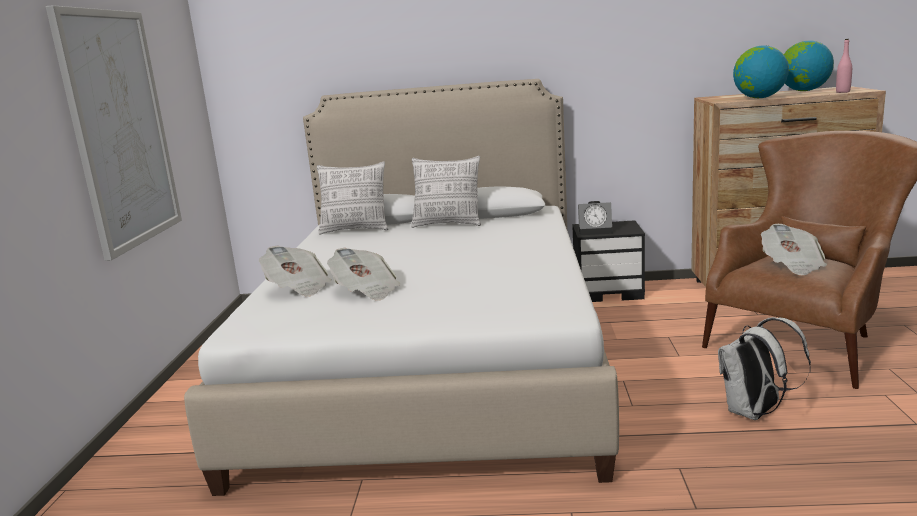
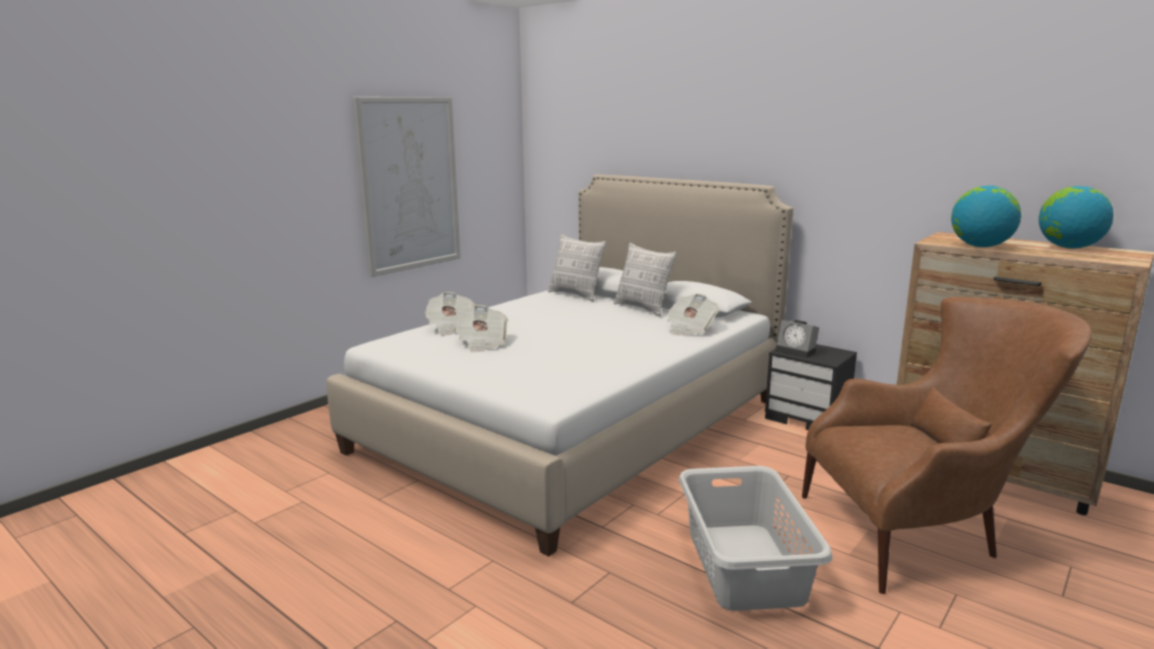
camera: 35 degrees right, 0 degrees up
(755, 413) = (743, 565): white backpack -> grey laundry basket
(792, 265) = (889, 440): newspaper -> newspaper (689, 329)
(843, 92) = (1094, 258): pink bottle -> none

